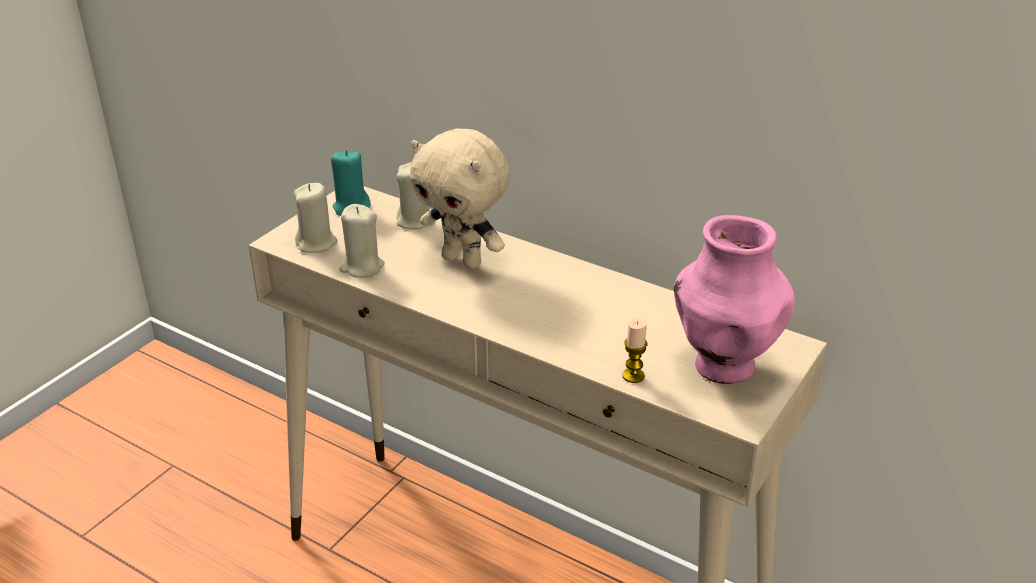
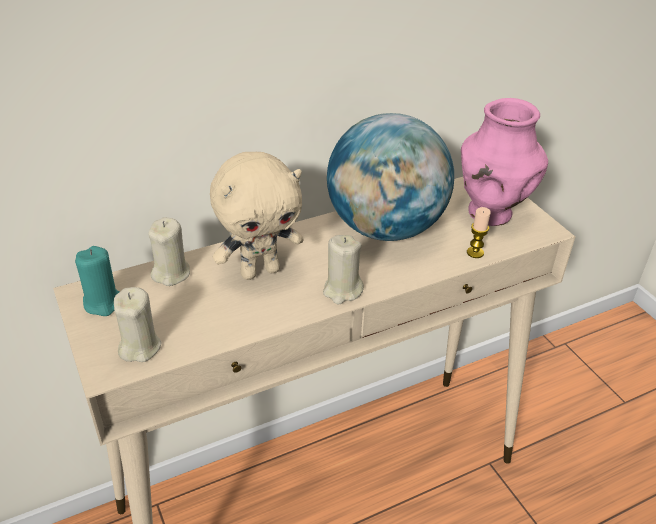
camera: 60 degrees left, 5 degrees up
(362, 267) = (211, 332): beige candle -> beige candle (342, 290)
(608, 305) = (385, 228): none -> globe

